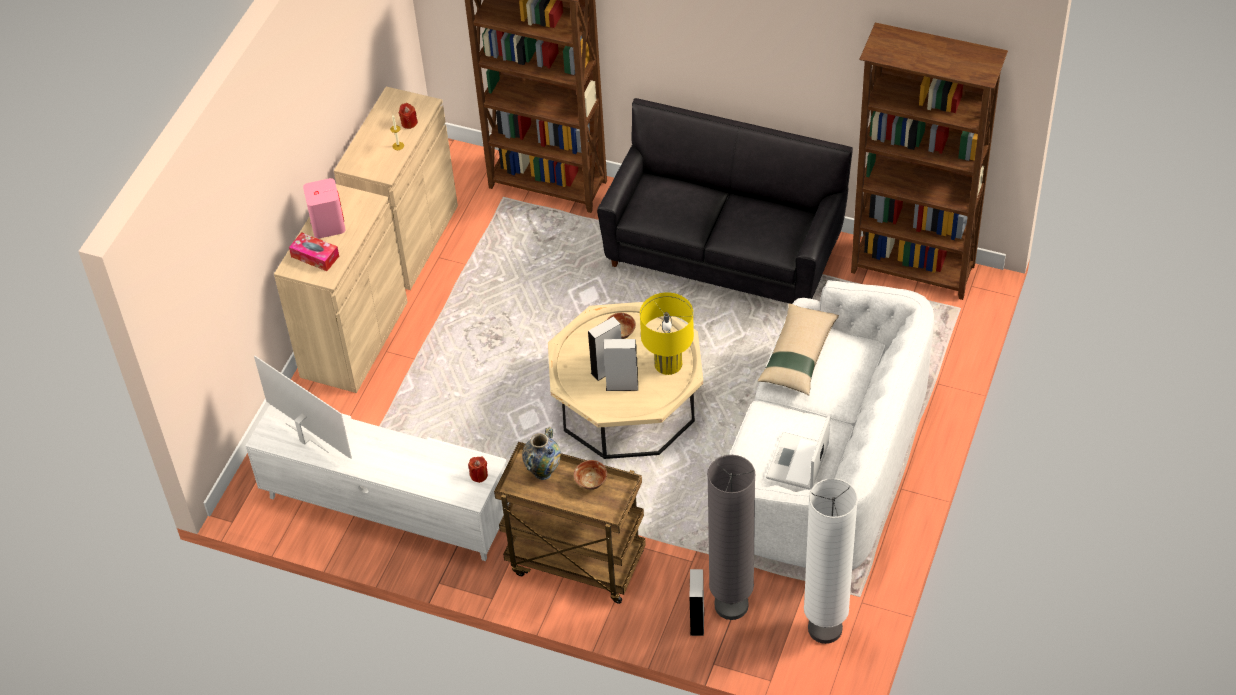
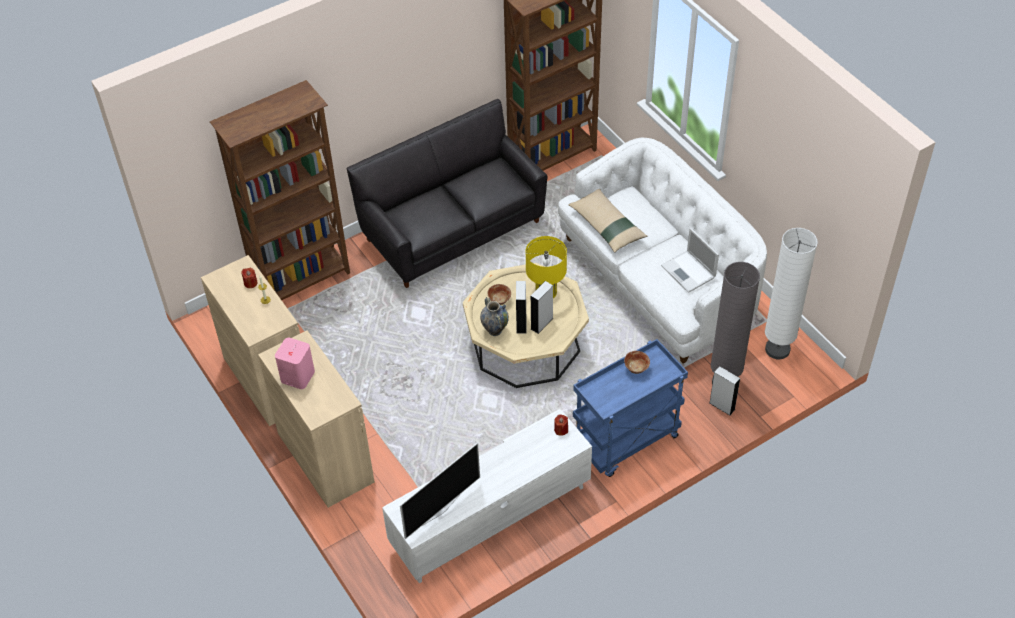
camera: 55 degrees left, 0 degrees up
(306, 439) = (440, 509): television -> television turned 150 degrees clockwise
(315, 256) = (319, 398): tissue box -> none
(543, 472) = (605, 388): vase -> vase (494, 330)
(574, 563) = (626, 442): brown cart -> blue cart

